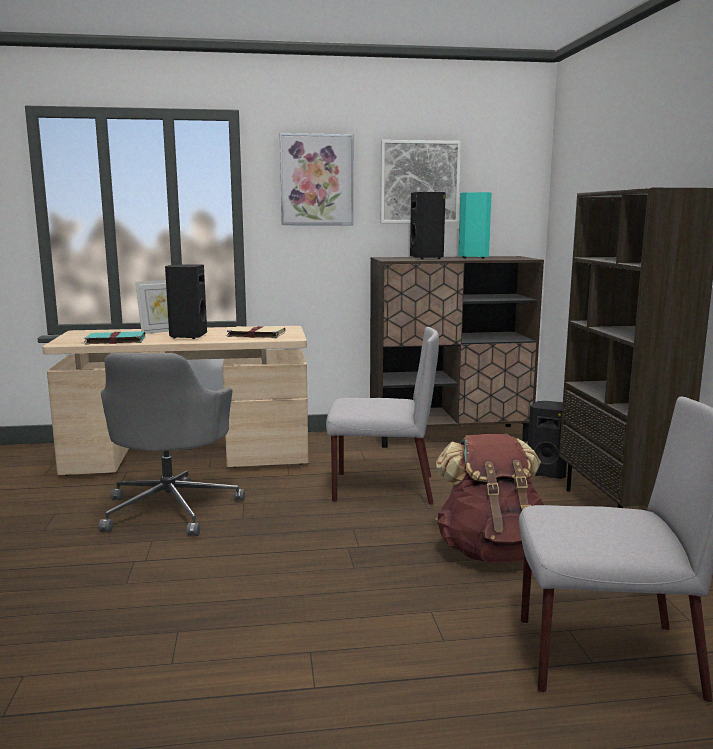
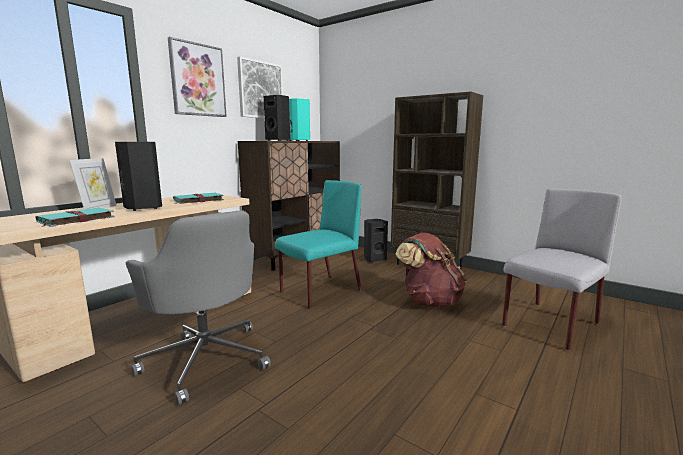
camera: 45 degrees left, 0 degrees up
(255, 334) = (197, 200): beige book -> turquoise book
(381, 489) = (319, 292): grey chair -> turquoise chair

